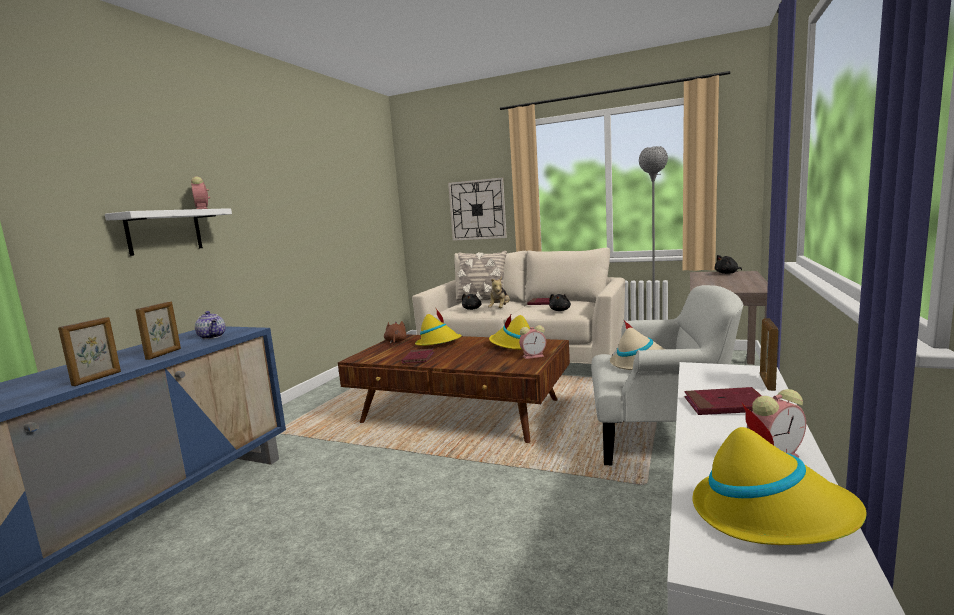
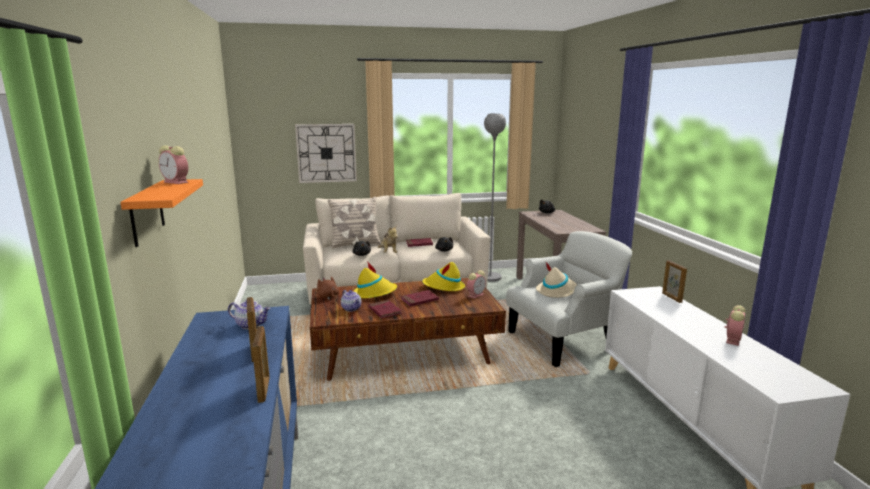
camera: 35 degrees left, 5 degrees up
(164, 232) = (147, 212): white shelf -> orange shelf
(395, 353) = (352, 309): none -> teapot
(726, 405) = (675, 315): red book -> red book (419, 300)
(771, 515) = (768, 366): yellow hat -> none

